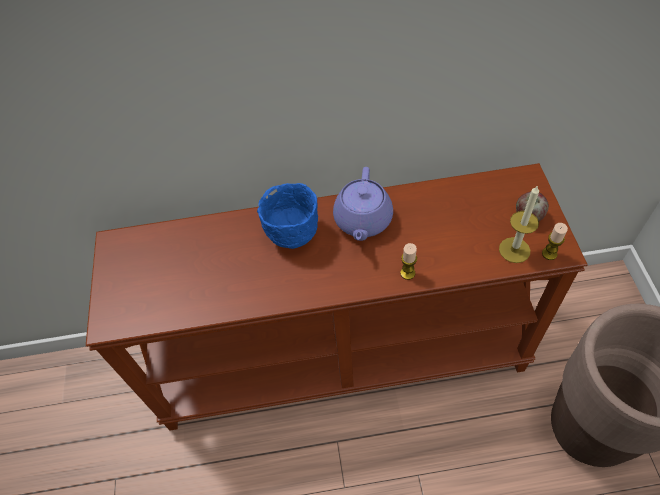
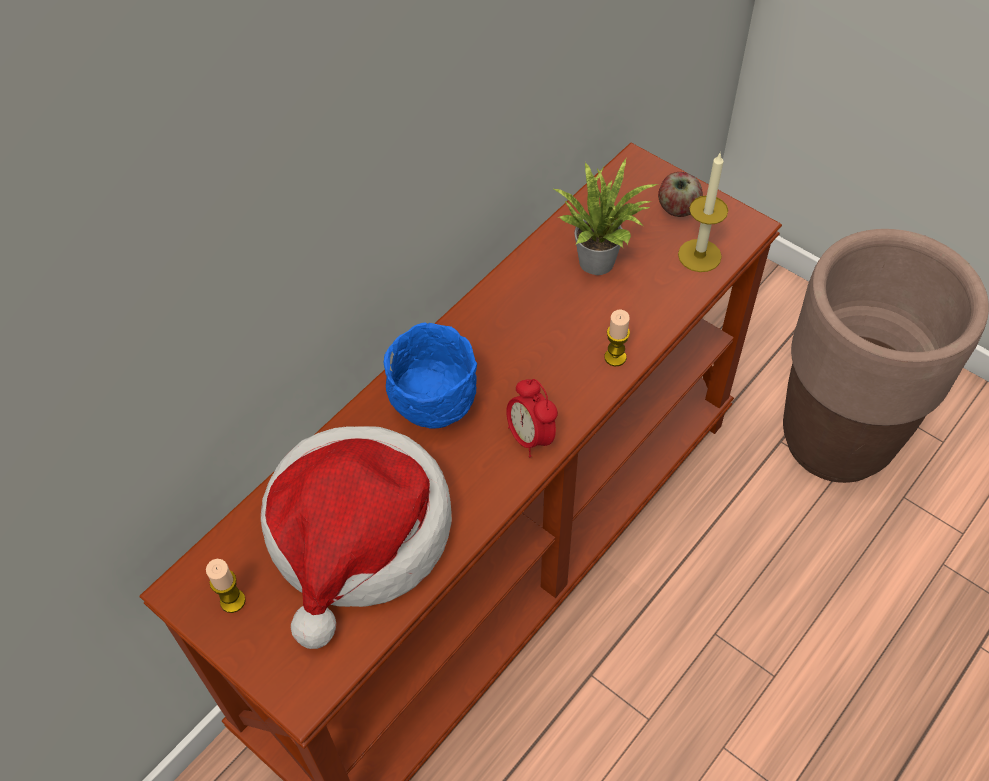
camera: 45 degrees left, 0 degrees up
(199, 272) = (358, 536): none -> hat
(322, 283) = (530, 437): none -> alarm clock
(362, 221) = (502, 332): purple teapot -> none
(454, 215) = (600, 259): none -> potted plant
(549, 254) = (737, 236): candle -> candle (232, 601)

